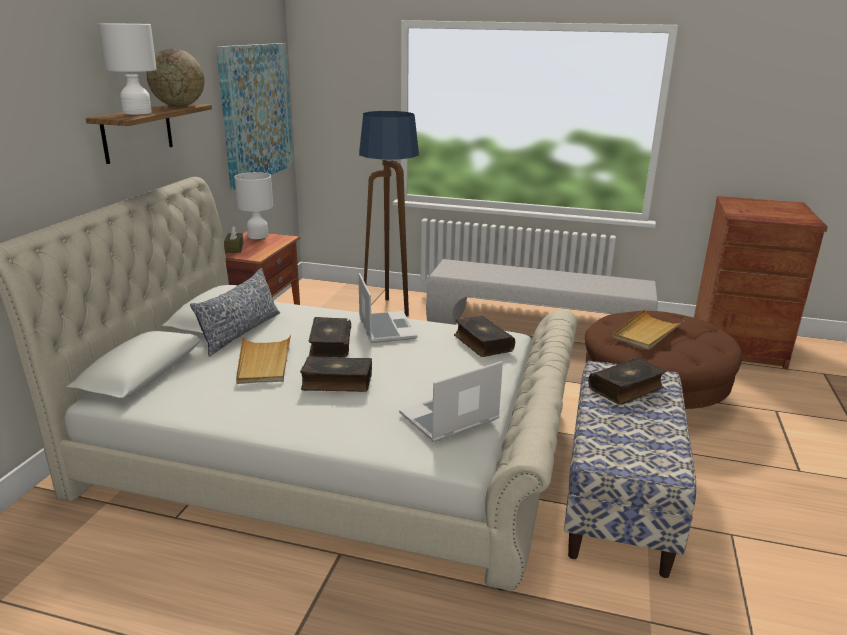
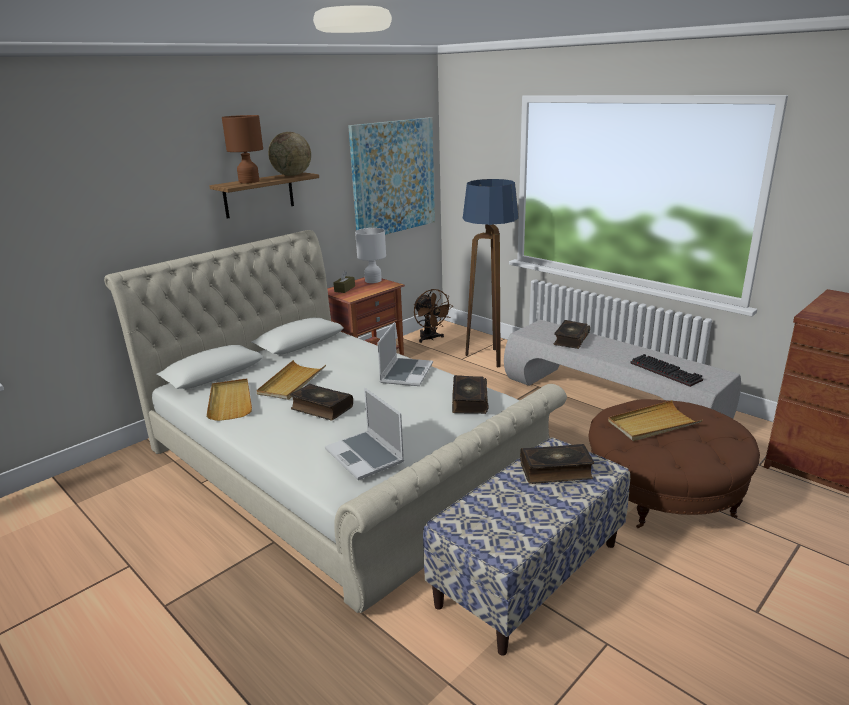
camera: 30 degrees right, 0 degrees up
(137, 113) = (249, 181): white table lamp -> brown table lamp
(208, 399) = (230, 401): none -> beige tray
(240, 332) = (302, 356): pillow -> none
(308, 299) = (430, 338): none -> brown fan
(329, 345) = (349, 378): book -> book (570, 340)
(449, 418) = (365, 456): laptop -> laptop turned 120 degrees counterclockwise
(602, 288) = (667, 372): none -> keyboard

